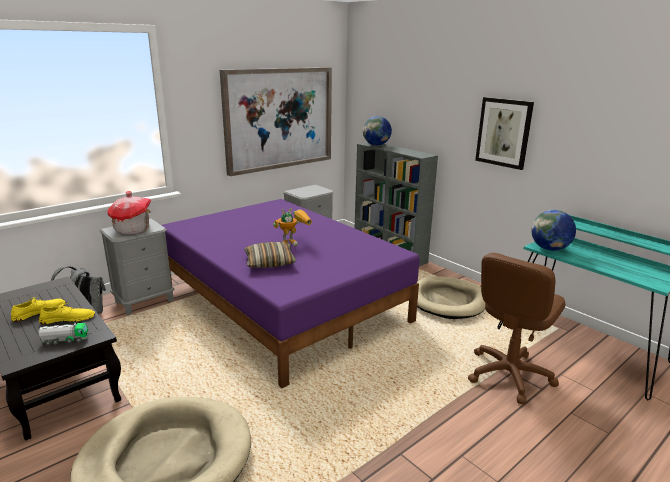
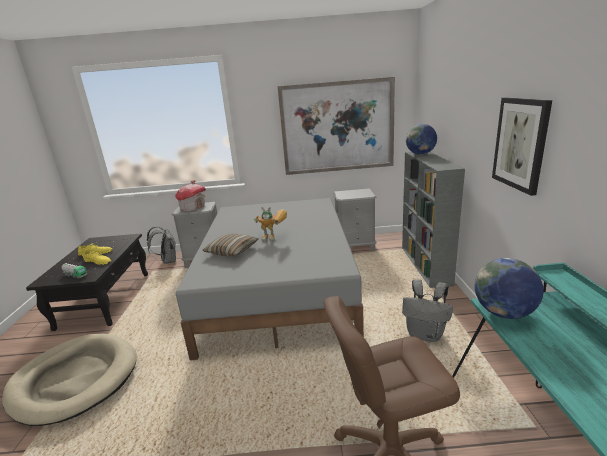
camera: 40 degrees right, 0 degrees up
(282, 302) = (279, 287): purple bed -> grey bed
(448, 300) = (425, 334): beige dog bed -> grey backpack

